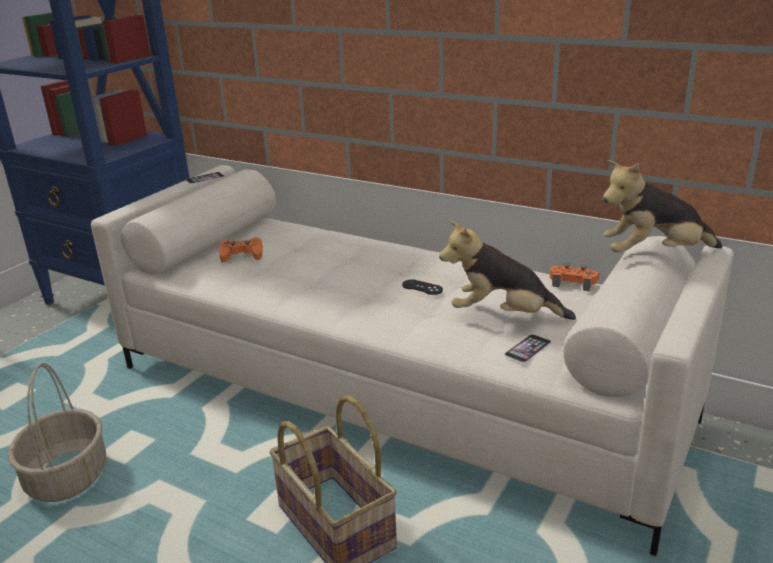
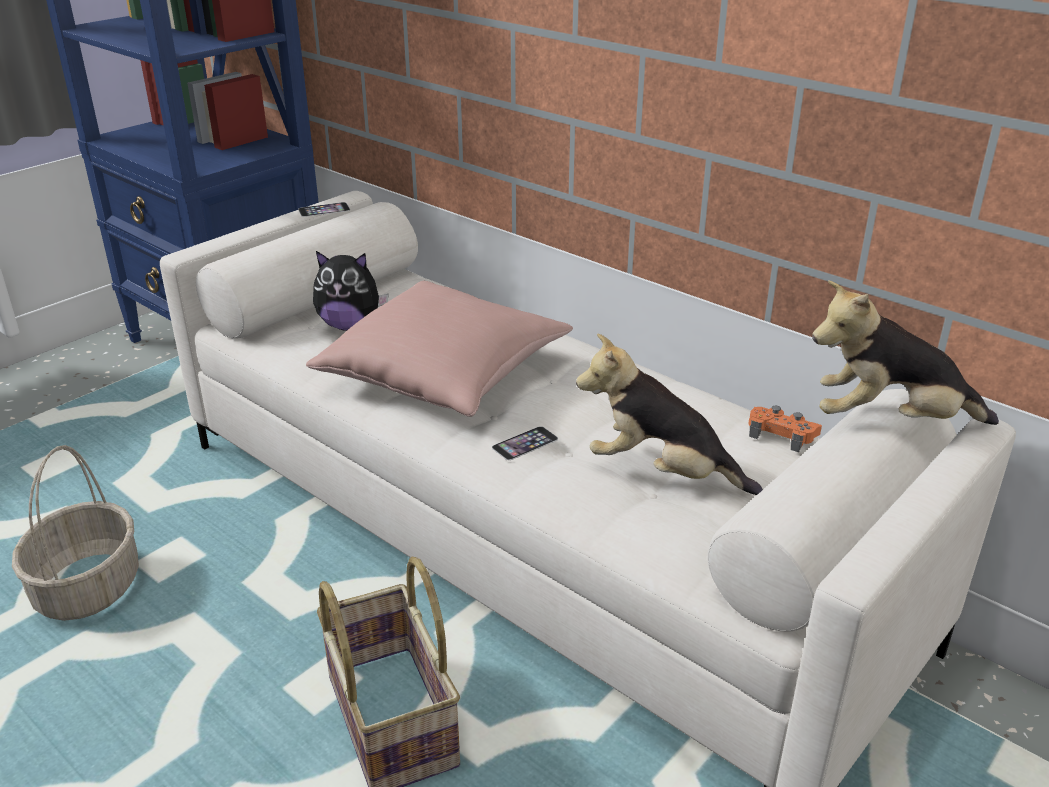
camera: 10 degrees right, 5 degrees up
(242, 255) = (350, 325): orange game controller -> plush toy
(324, 277) = (444, 374): none -> pink pillow
(422, 287) = (567, 411): black game controller -> none
(527, 348) = (675, 531): phone -> phone (525, 443)

